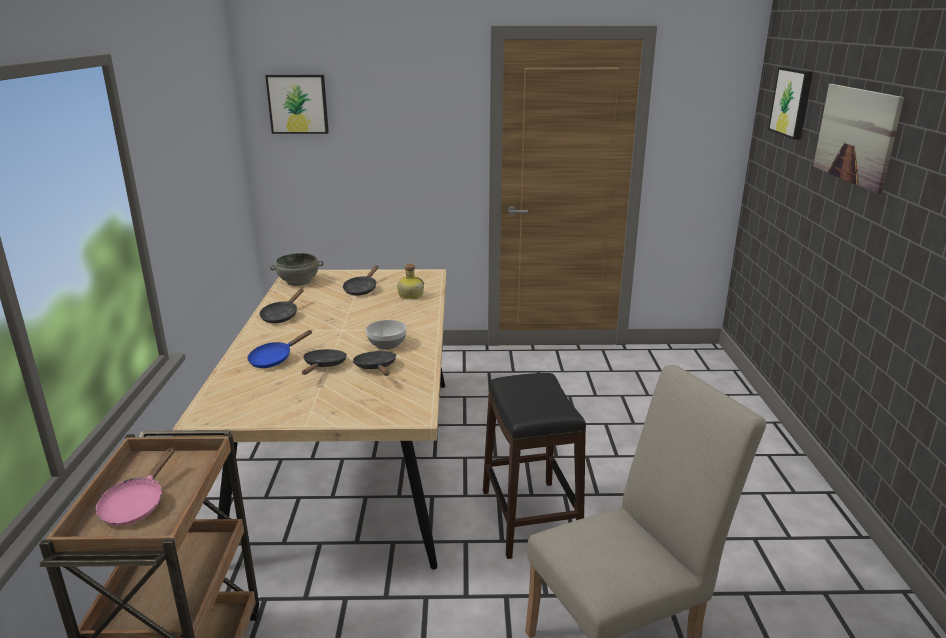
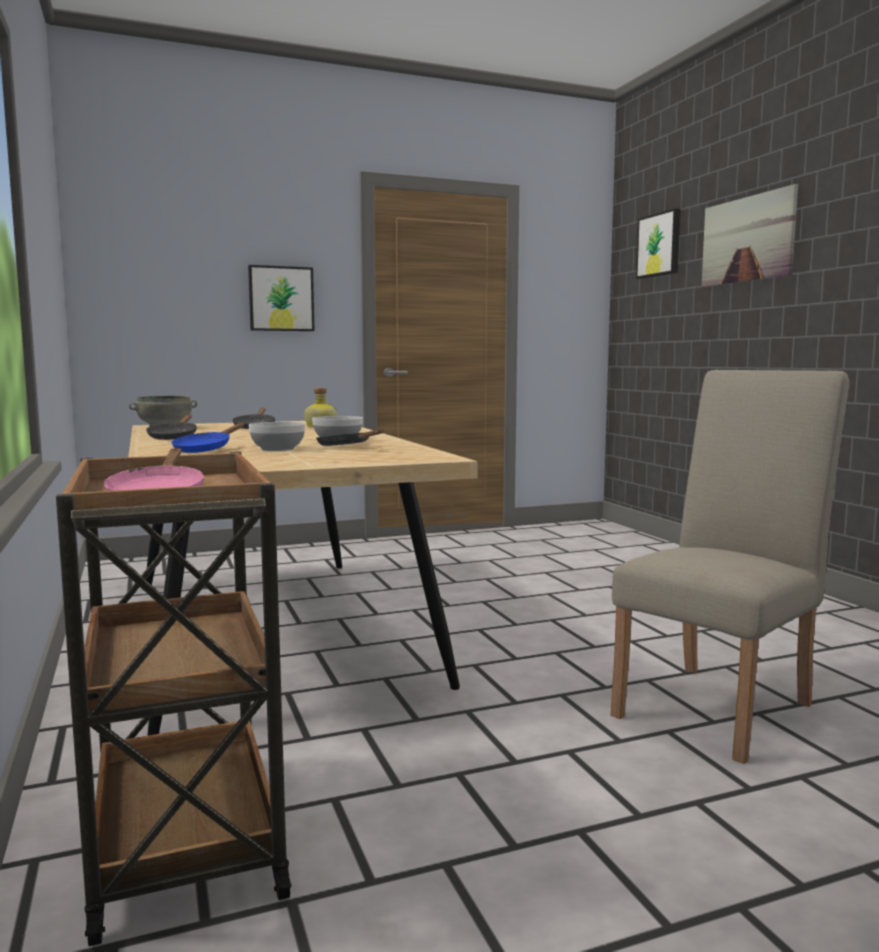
camera: 20 degrees left, 15 degrees down
(298, 104) = (138, 242): picture -> picture (281, 299)
(323, 366) = (278, 449): black frying pan -> bowl
(530, 517) = (531, 638): black stool -> none

